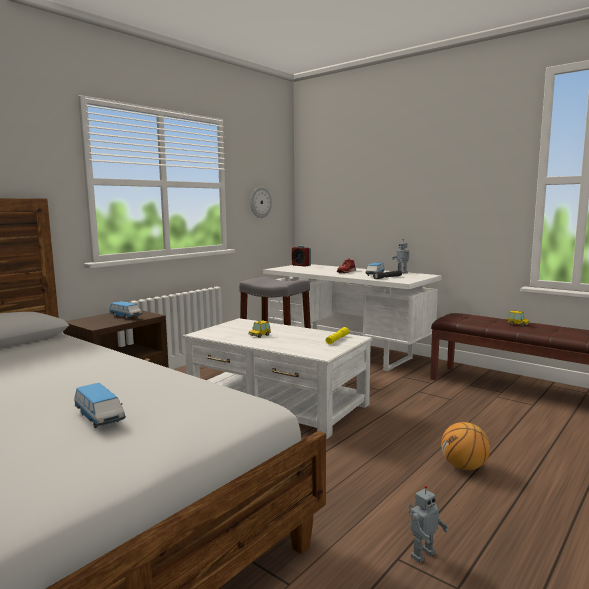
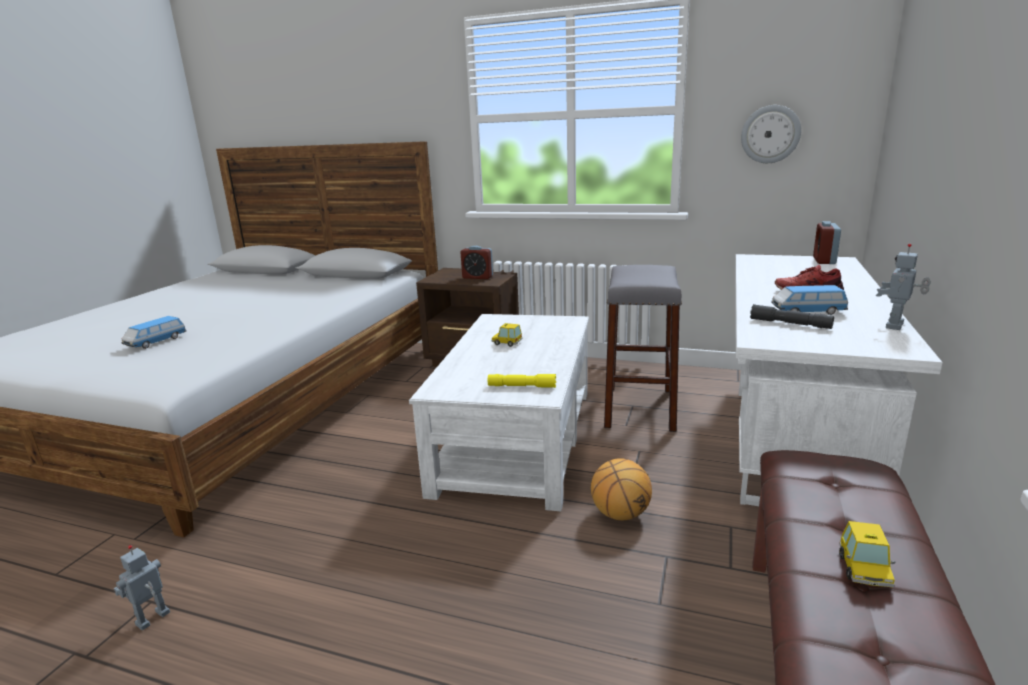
camera: 70 degrees right, 10 degrees up
(126, 316) = (477, 277): toy car -> alarm clock
(421, 554) = (154, 619): toy robot -> toy robot turned 90 degrees clockwise
(464, 467) = (367, 644): basketball -> basketball (620, 514)

